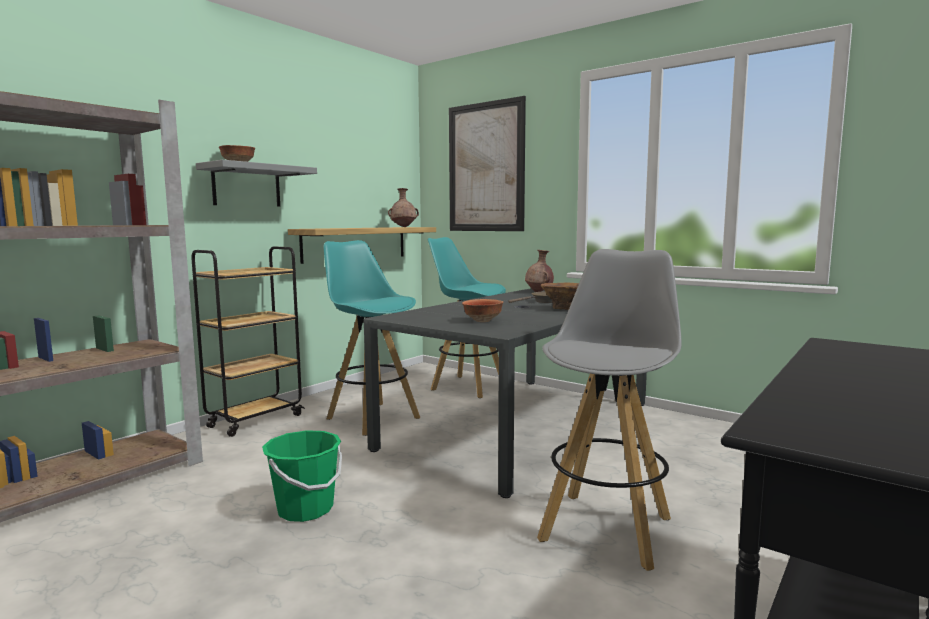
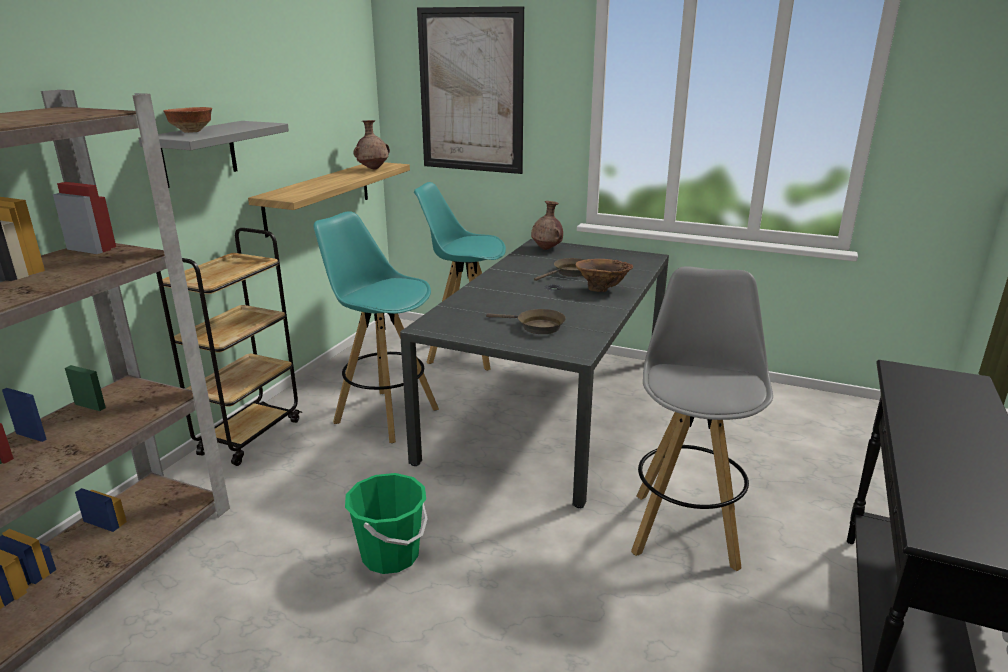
camera: 15 degrees left, 15 degrees up
(482, 321) = (536, 326): bowl -> brown frying pan

